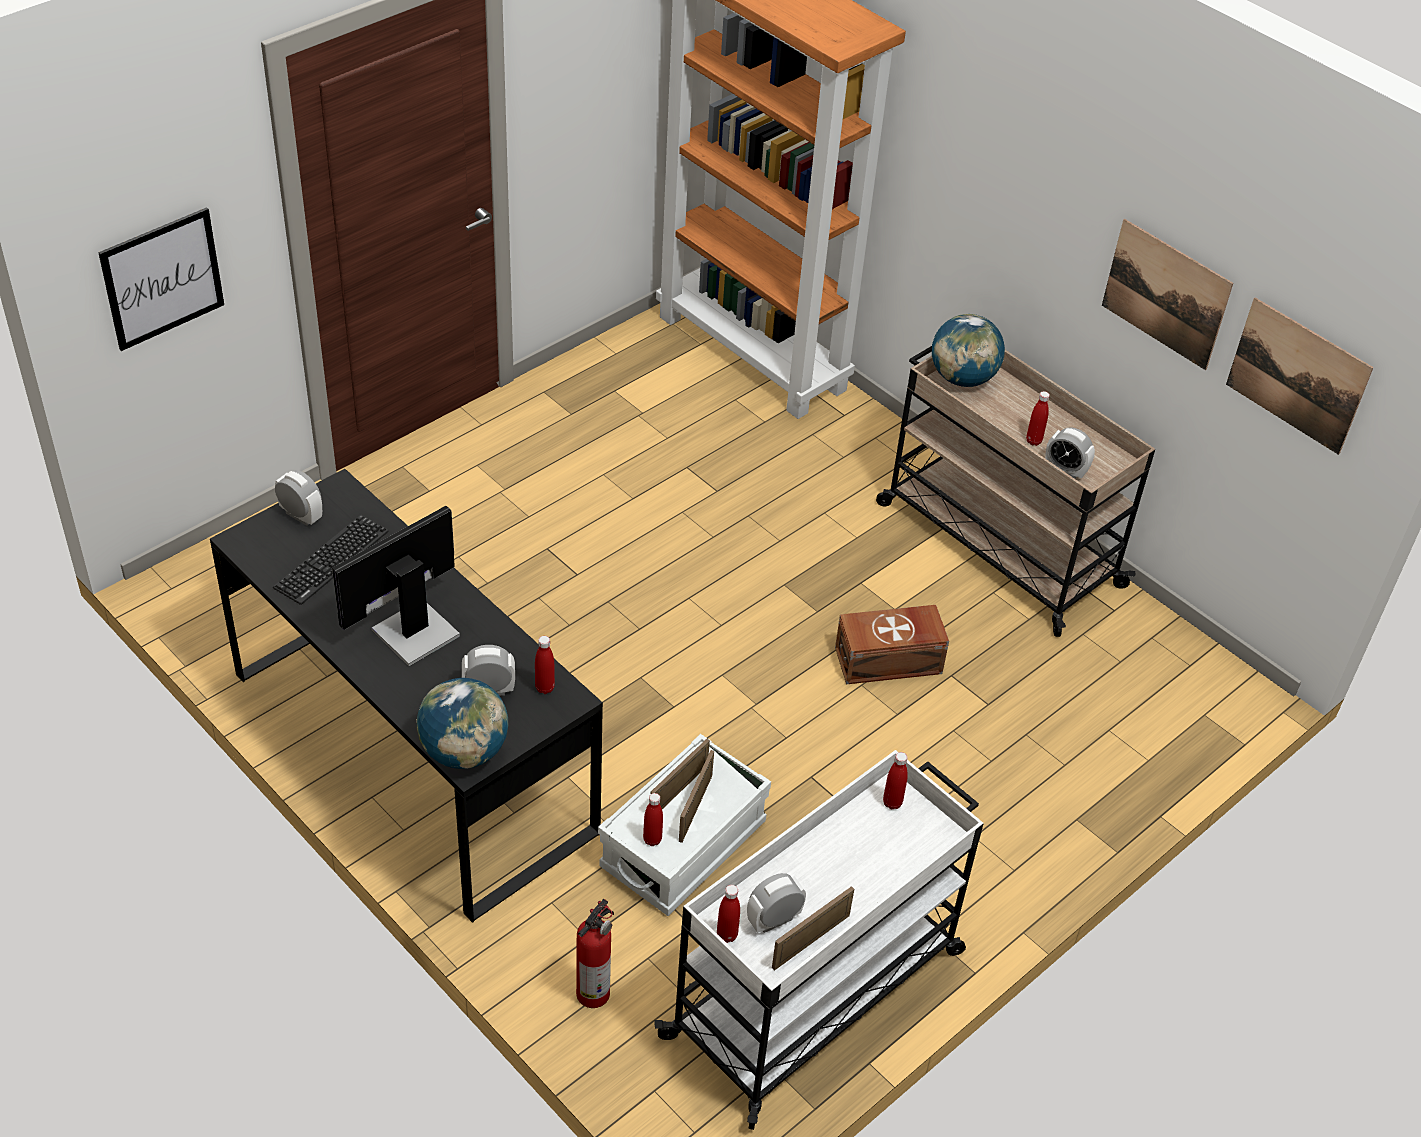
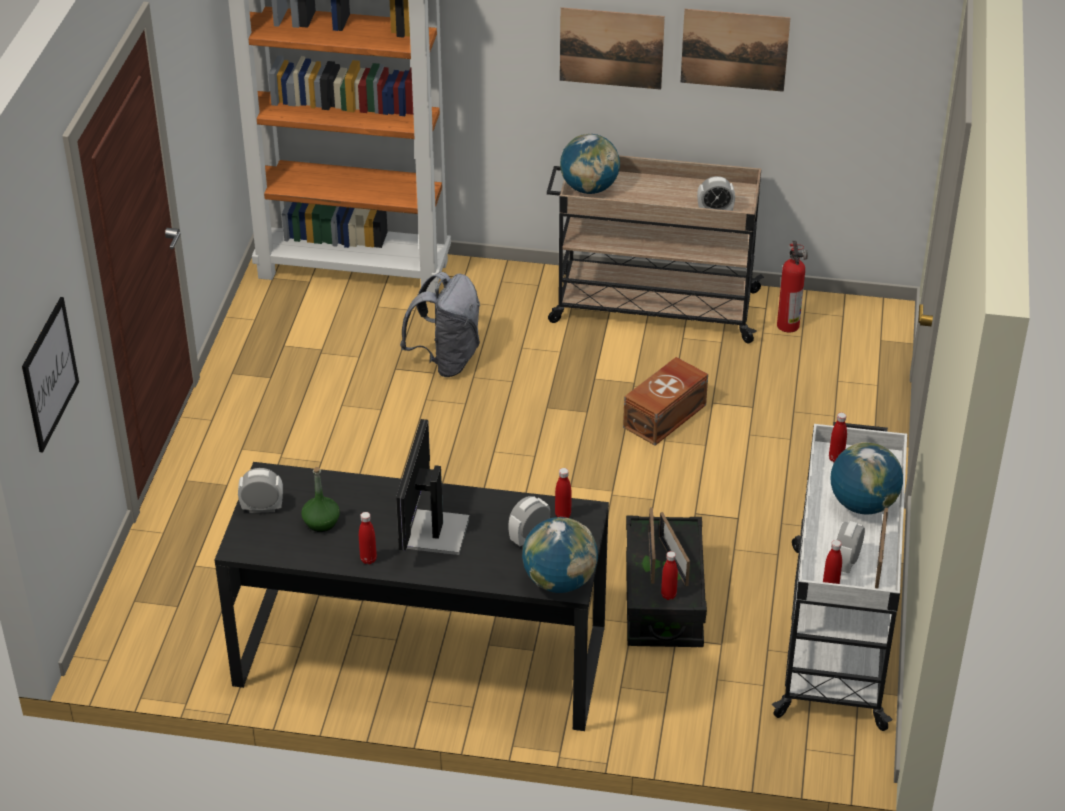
camera: 35 degrees left, 5 degrees down
(331, 560) = (321, 522): keyboard -> green bottle
(594, 991) = (707, 719): fire extinguisher -> fire extinguisher (787, 324)
(683, 845) = (663, 602): white storage box -> black storage box
(741, 485) = (446, 360): none -> grey backpack
(863, 870) = (862, 505): none -> globe
(1033, 441) = (676, 204): red bottle -> red bottle (368, 559)
(1297, 375) = (860, 61): picture -> picture (611, 48)

